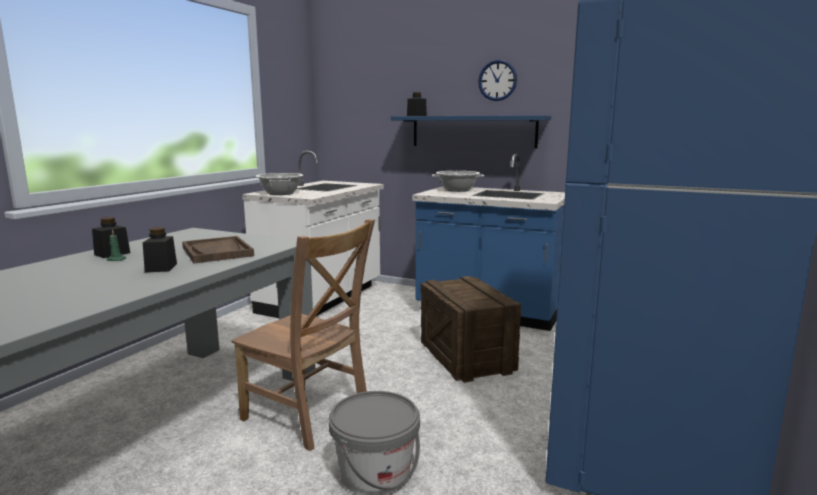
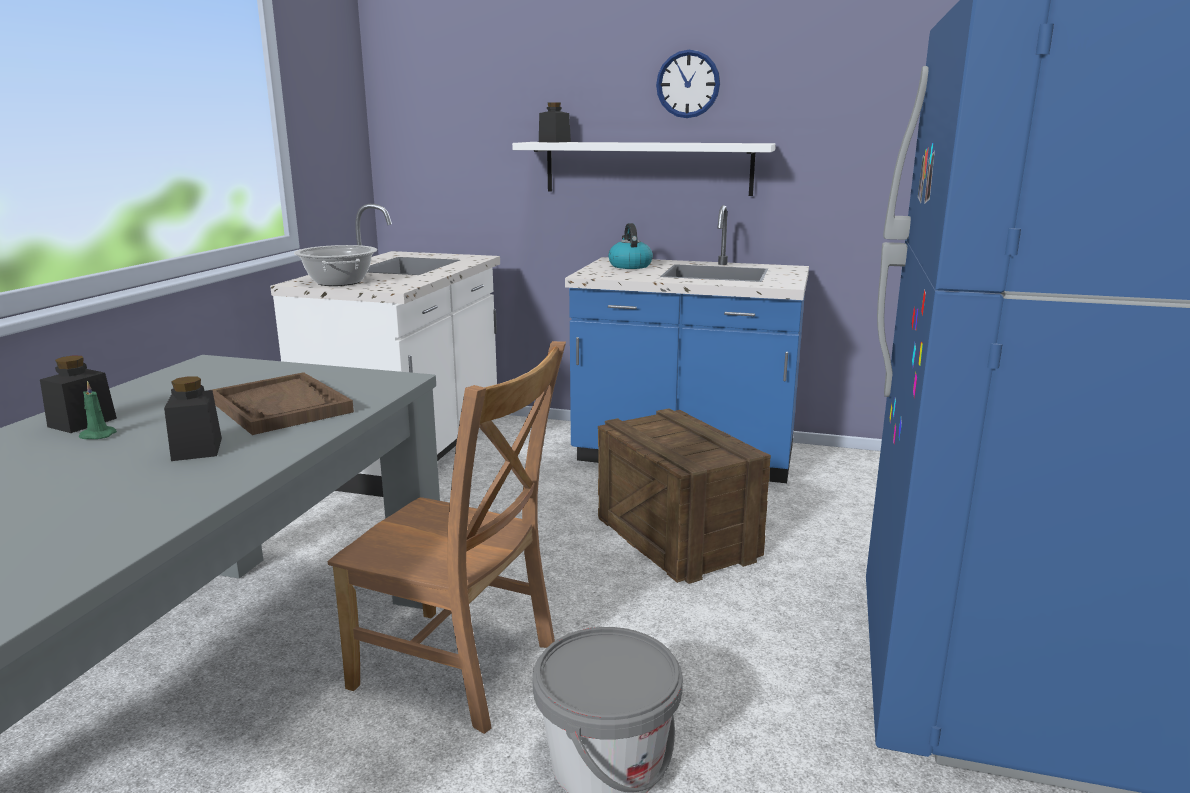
camera: 10 degrees left, 5 degrees up
(457, 190) = (629, 266): cooking pot -> kettle
(473, 131) = (647, 168): blue shelf -> white shelf

